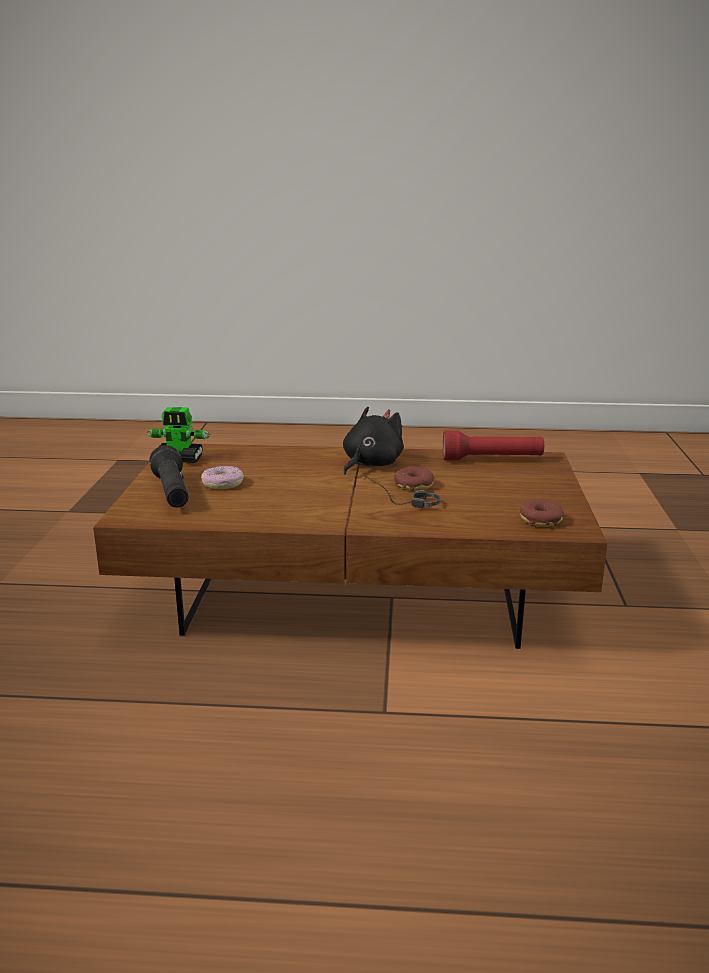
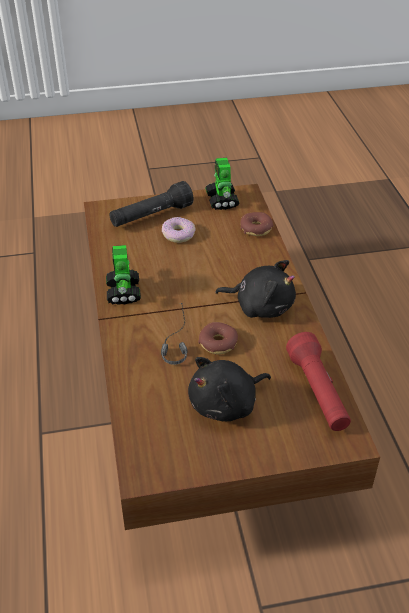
camera: 75 degrees right, 20 degrees up
(306, 518) = (123, 292): none -> toy robot
(497, 491) = (226, 404): none -> black plush toy
(540, 520) = (161, 443): donut -> donut (256, 228)

